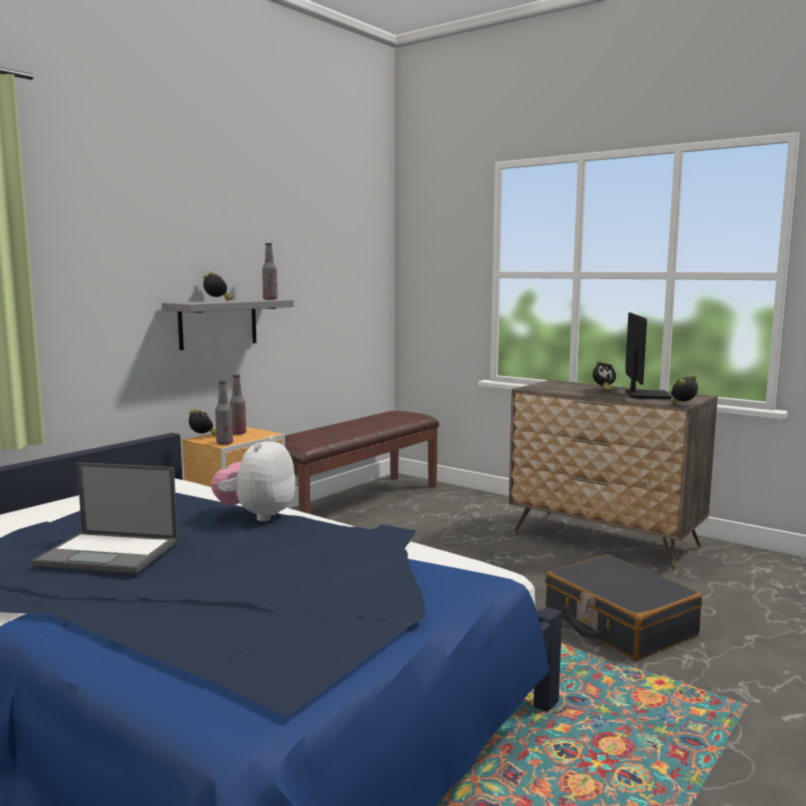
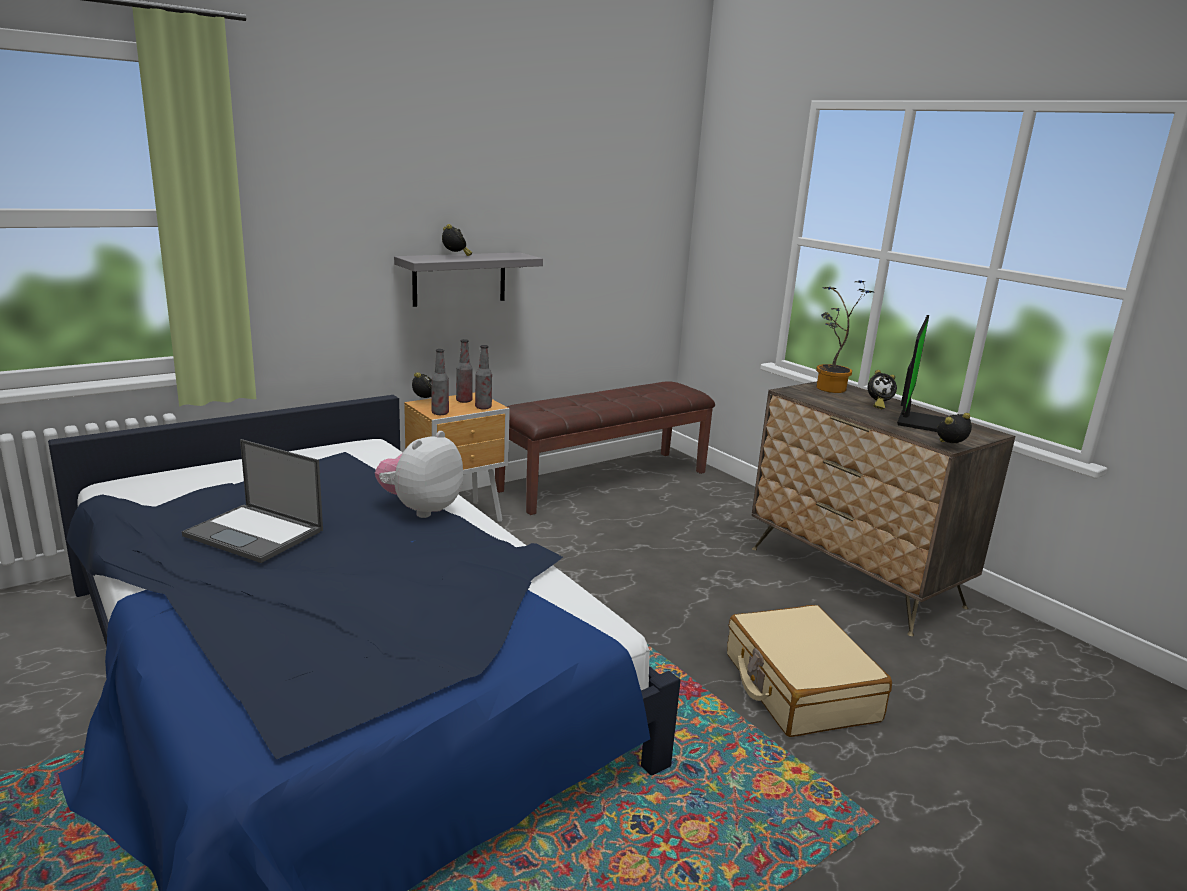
camera: 15 degrees right, 10 degrees up
(270, 299) = (518, 255): bottle -> bottle (483, 407)
(556, 385) = (828, 389): none -> potted plant
(618, 623) = (799, 687): black suitcase -> beige suitcase

